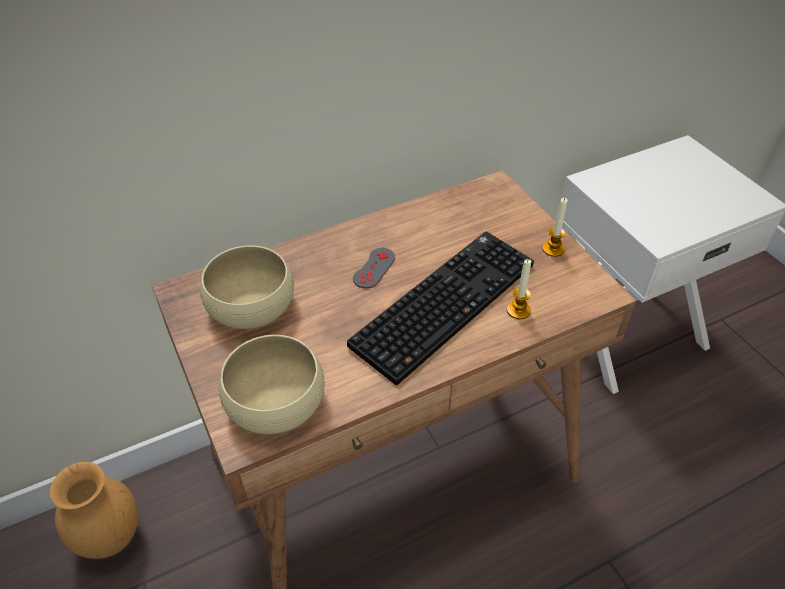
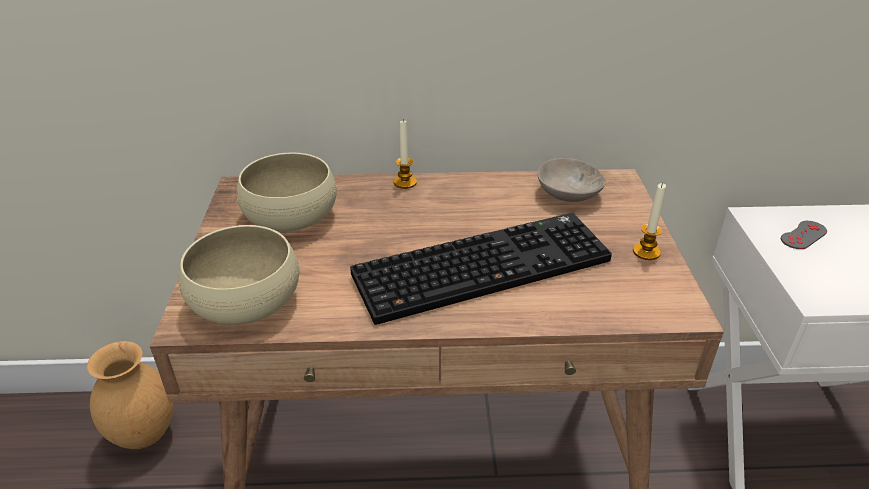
camera: 25 degrees right, 10 degrees down
(374, 268) = (432, 217): grey game controller -> grey game controller (803, 235)
(465, 211) = (566, 193): none -> beige bowl
(518, 310) = (563, 297): candle -> candle (405, 182)

